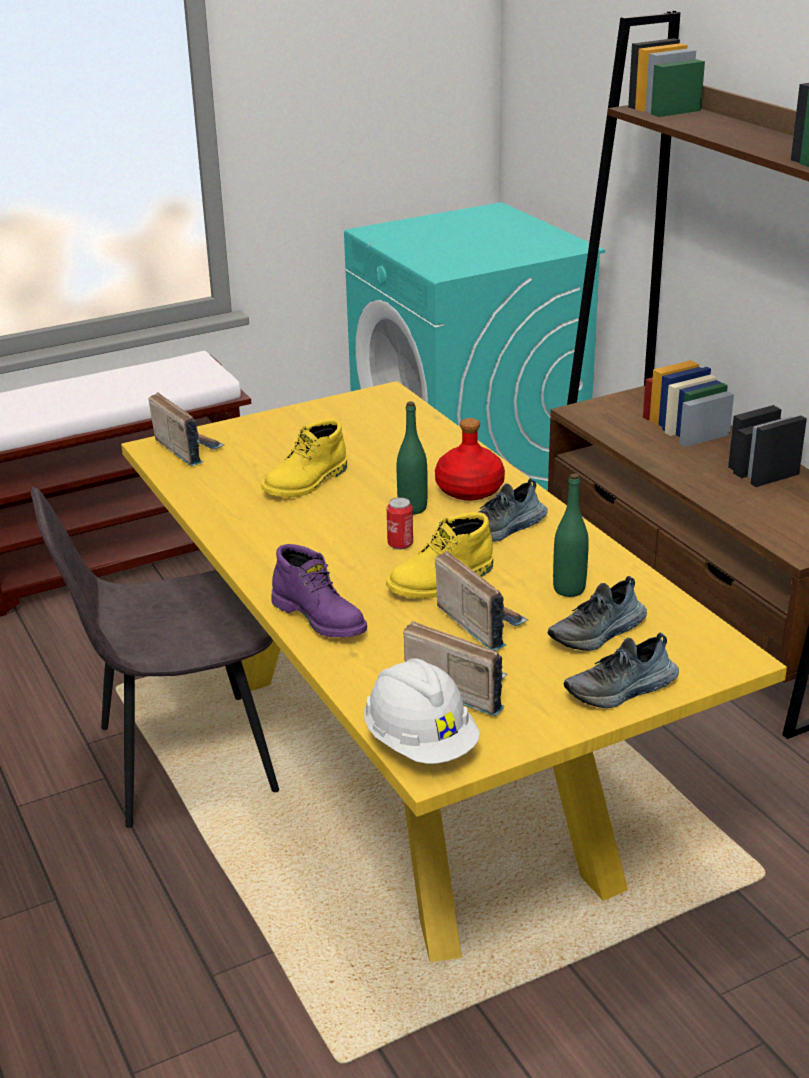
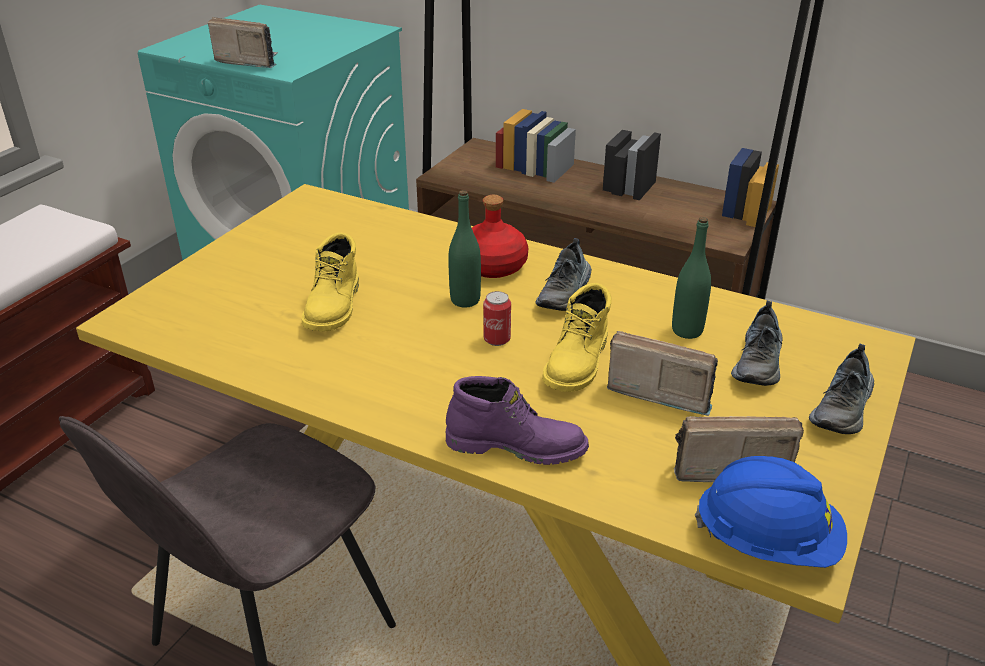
camera: 35 degrees left, 5 degrees up
(187, 448) = (163, 310): radio -> radio (248, 61)
(420, 743) = (767, 541): white hard hat -> blue hard hat

